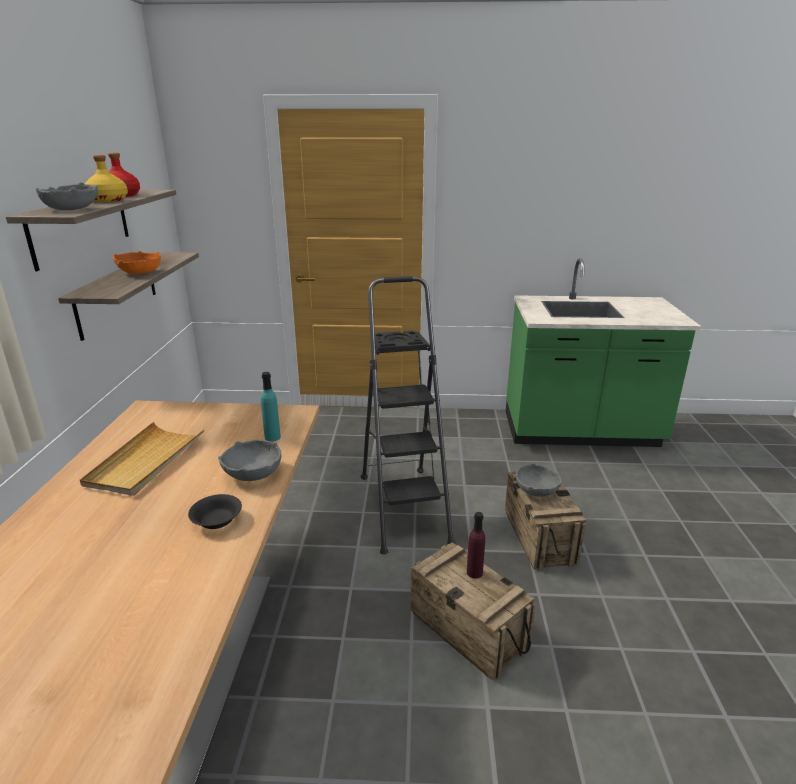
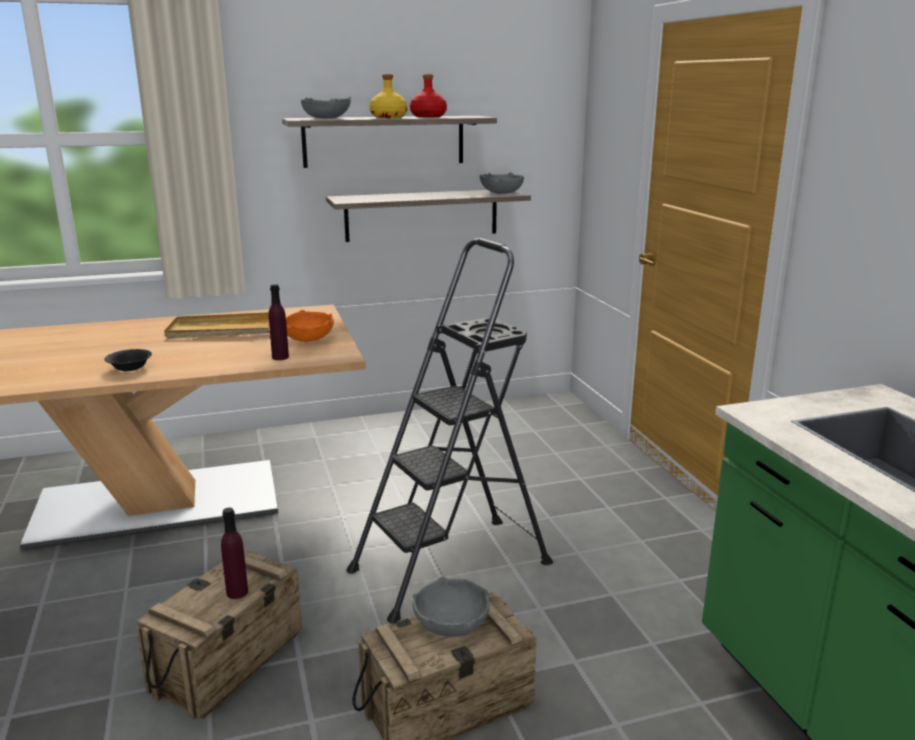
camera: 70 degrees right, 5 degrees down
(140, 272) = (424, 196): orange bowl -> orange bowl (308, 338)
(253, 473) = (208, 364): grey bowl -> grey bowl (501, 192)
(272, 437) = (280, 357): turquoise bottle -> purple bottle

